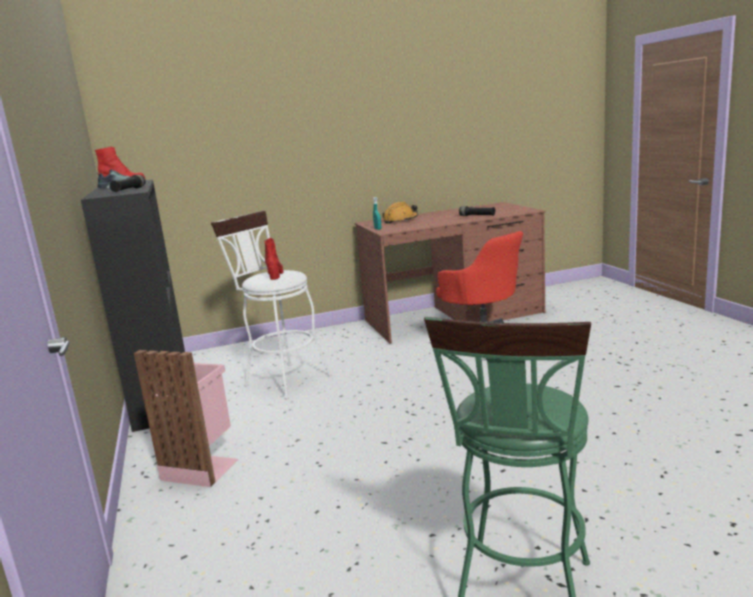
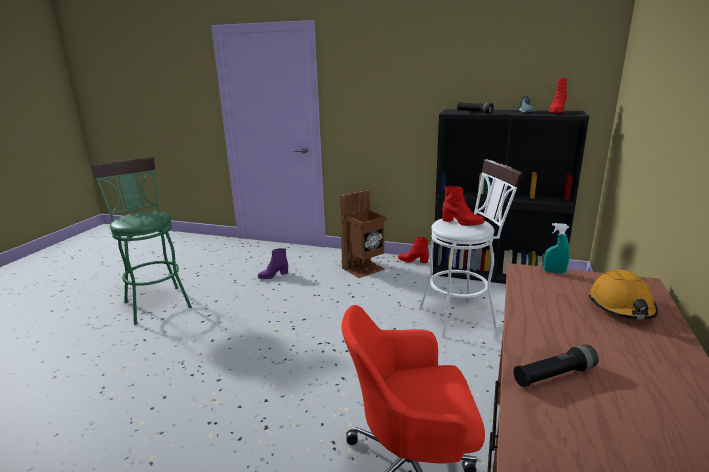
camera: 125 degrees right, 5 degrees up
(146, 446) = (413, 261): none -> red boot
(201, 467) = (365, 269): pink trash can -> brown trash can
(293, 535) = (273, 276): none -> purple boot

